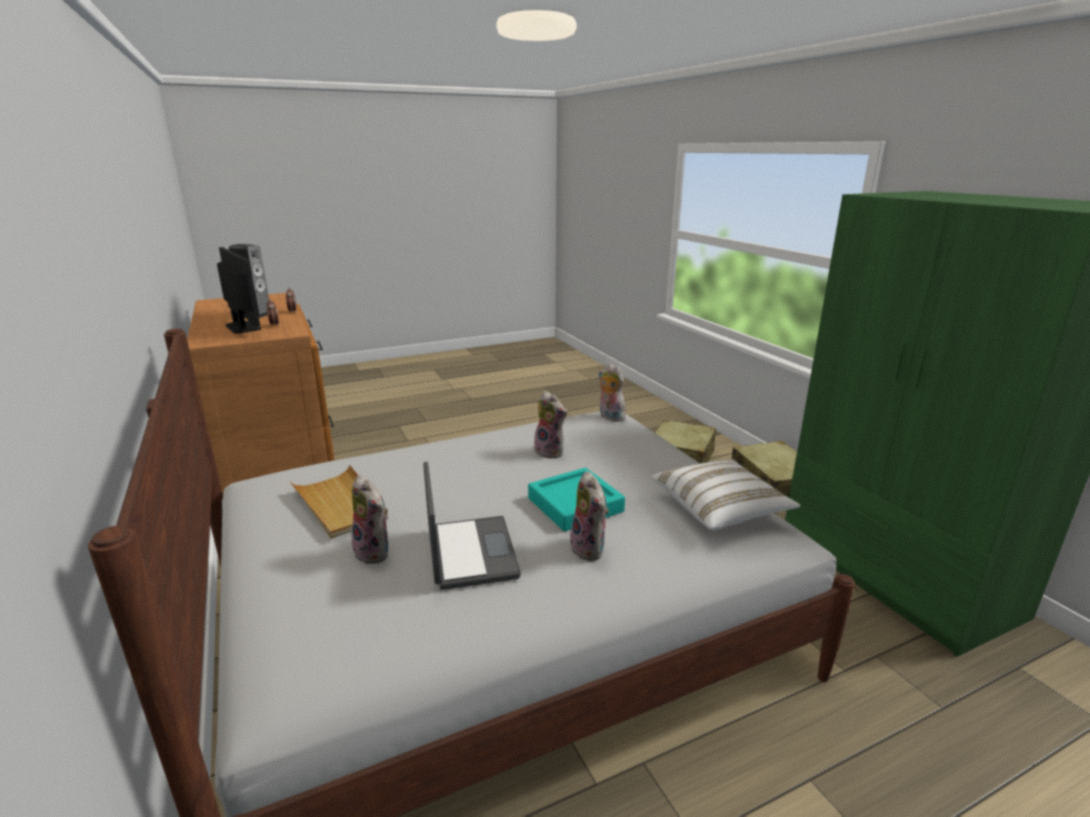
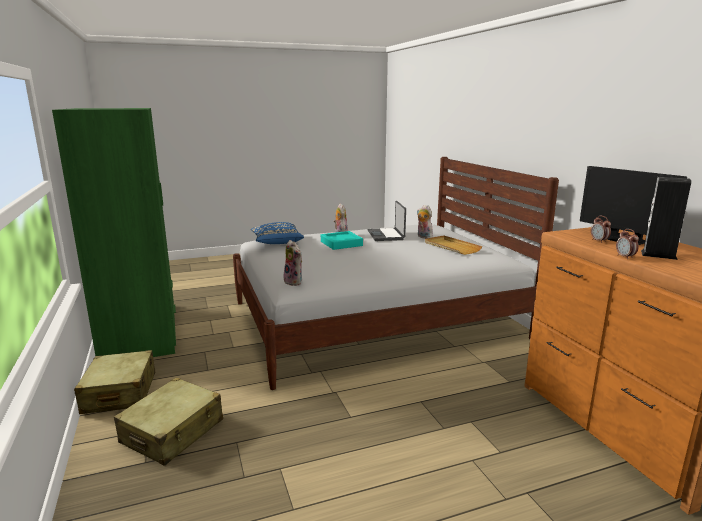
camera: 175 degrees left, 5 degrees down
(551, 452) = (346, 261): plush toy -> none
(720, 510) = (277, 242): white pillow -> blue pillow

